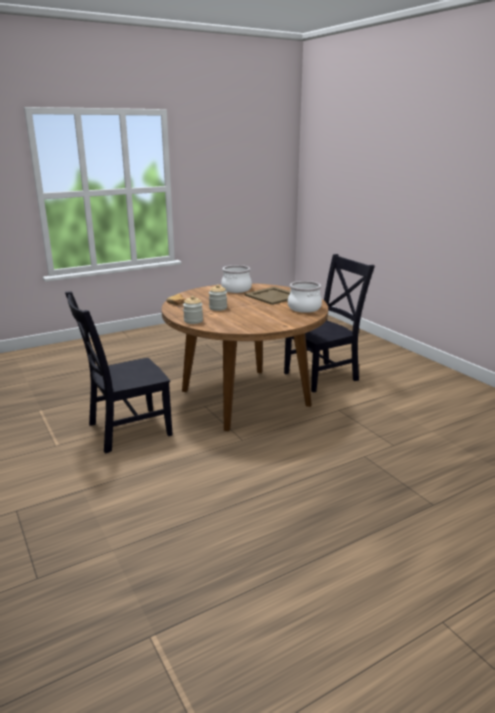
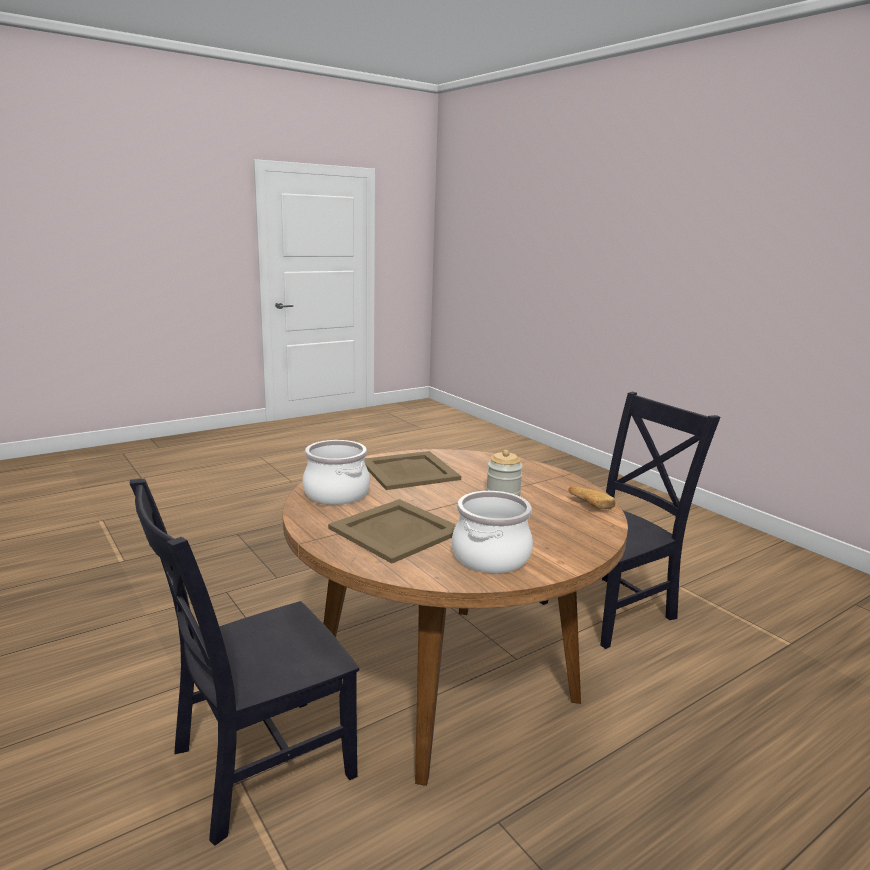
camera: 175 degrees right, 5 degrees down
(193, 321) = (527, 467): jar -> none
(267, 319) = (408, 470): none -> beige tray

